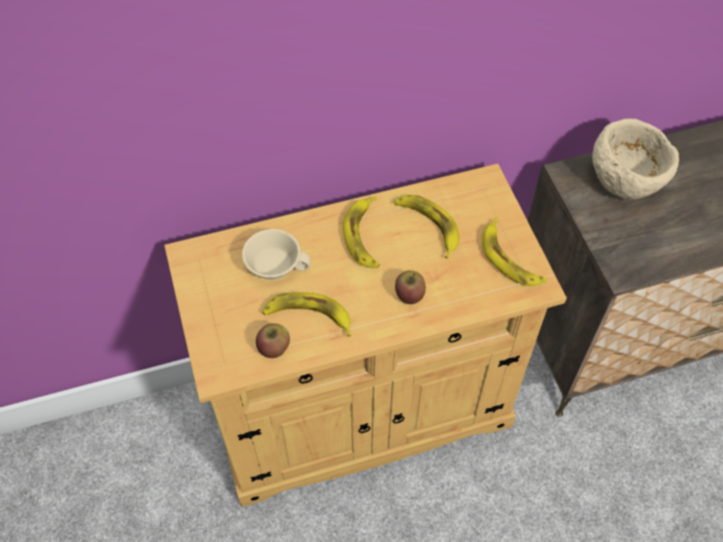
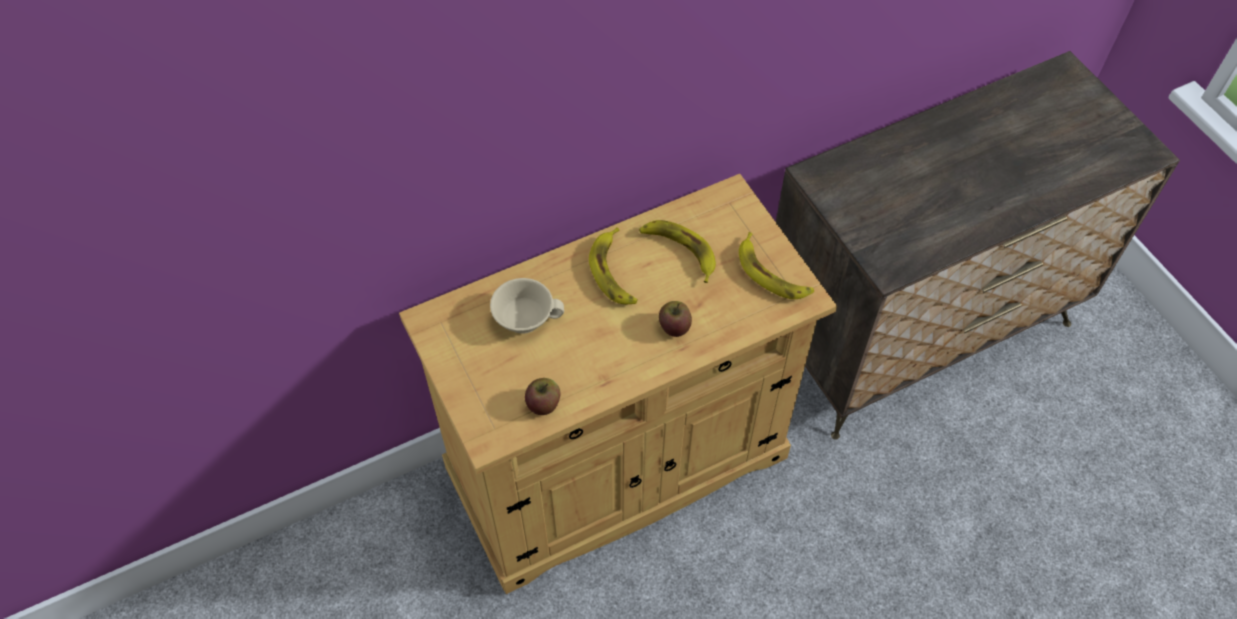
camera: 10 degrees left, 0 degrees up
(308, 316) = (572, 365): banana -> none
(625, 181) = (875, 174): beige bowl -> none

